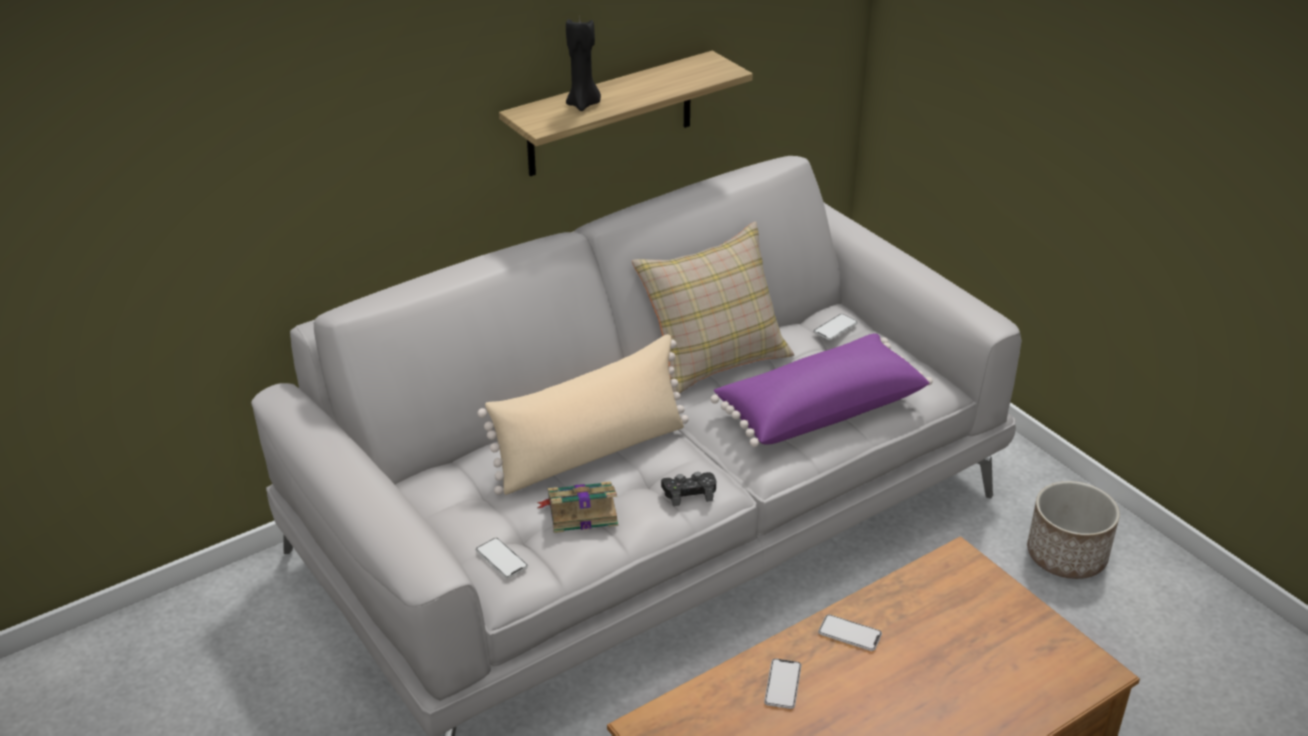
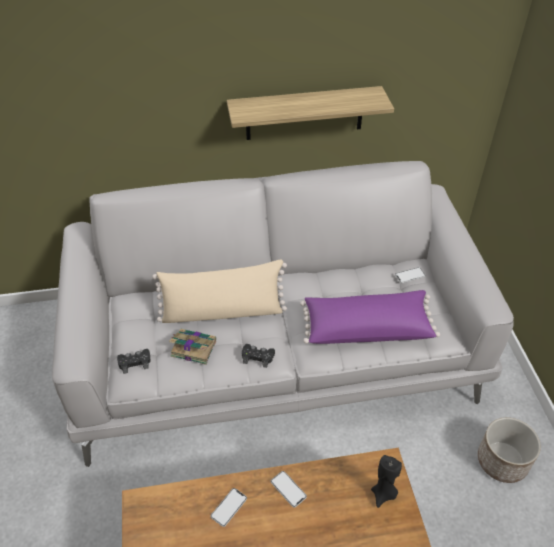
camera: 25 degrees right, 10 degrees up
(501, 559) = (135, 362): phone -> black game controller
(583, 104) = (276, 106): black candle -> black candle (383, 494)
(714, 357) = (328, 272): beige pillow -> none

